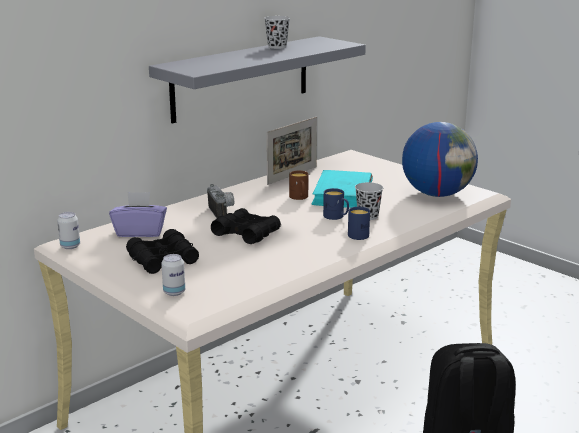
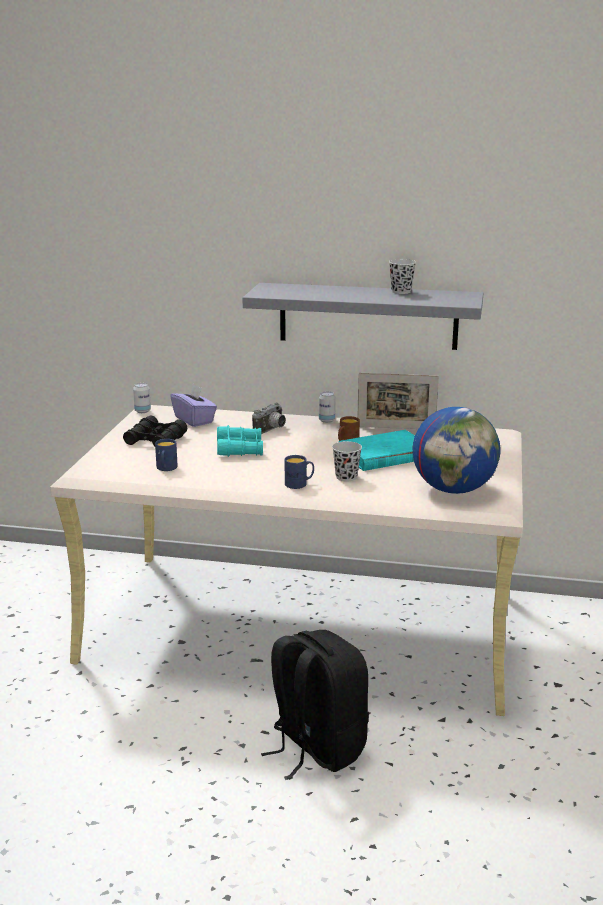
camera: 55 degrees right, 0 degrees up
(174, 292) = (106, 459): can -> can (326, 420)
(246, 233) = (240, 449): black binoculars -> turquoise binoculars
(336, 217) = (325, 467): blue mug -> blue mug (166, 469)

